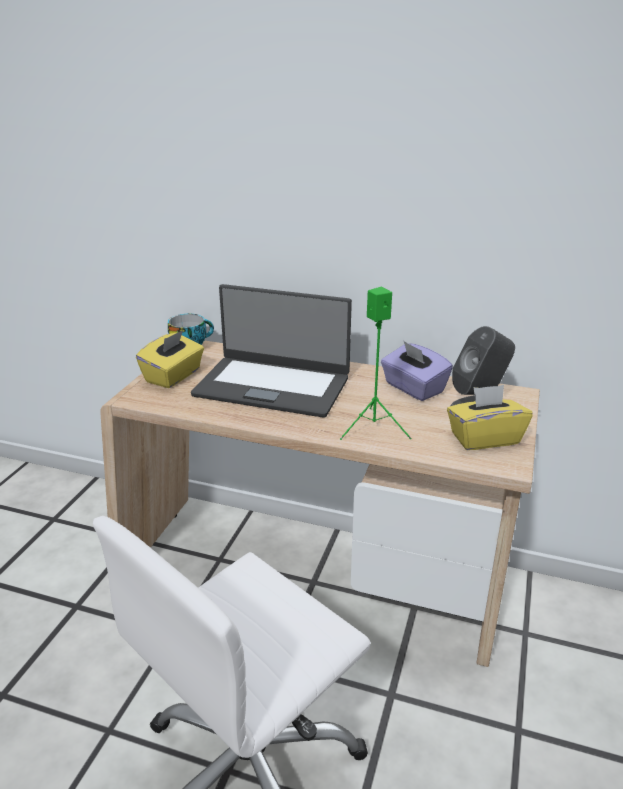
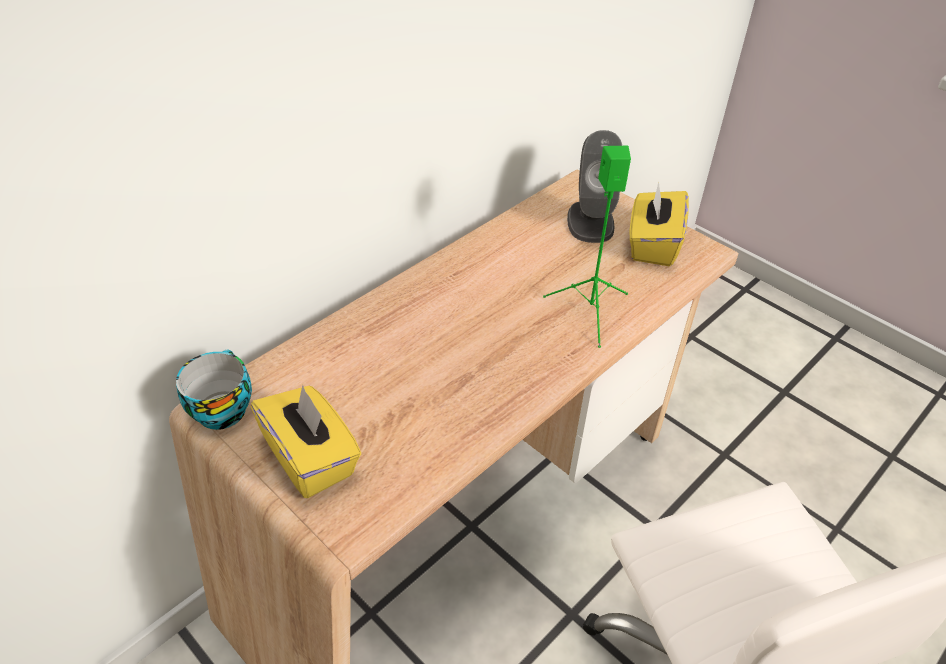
camera: 65 degrees left, 15 degrees up
(273, 386) = (427, 359): laptop -> none
(413, 388) = (519, 246): purple tissue box -> none

